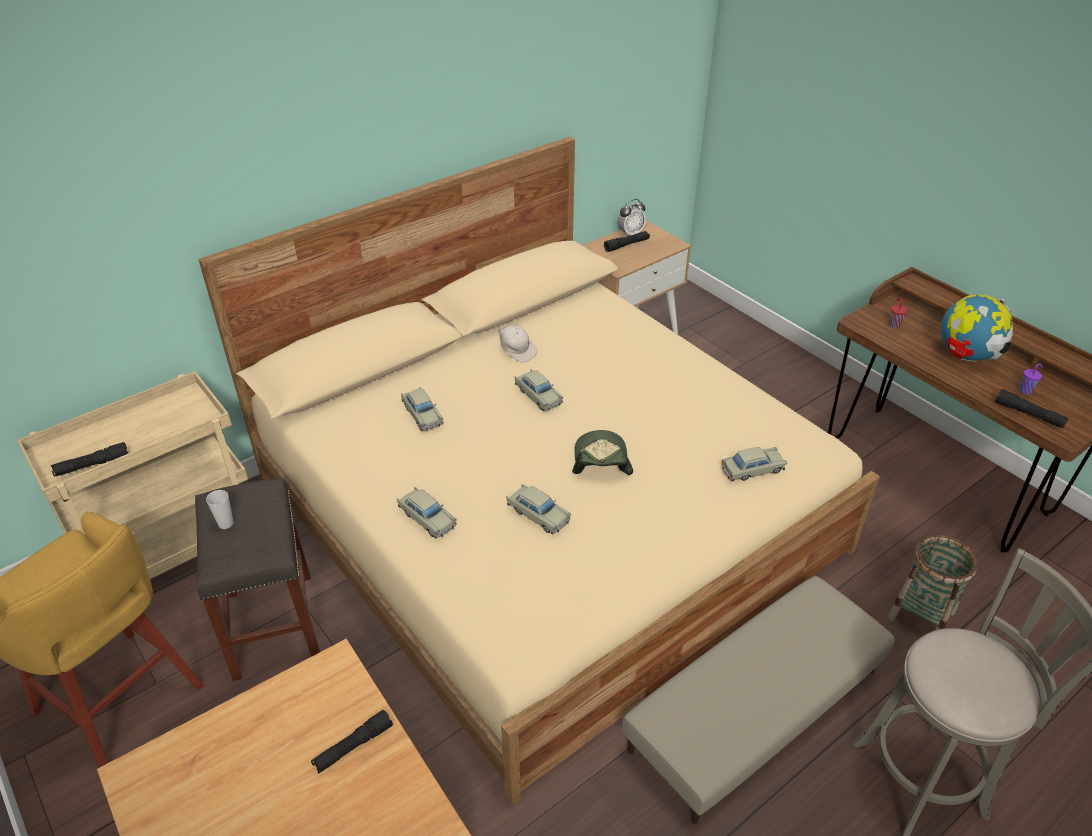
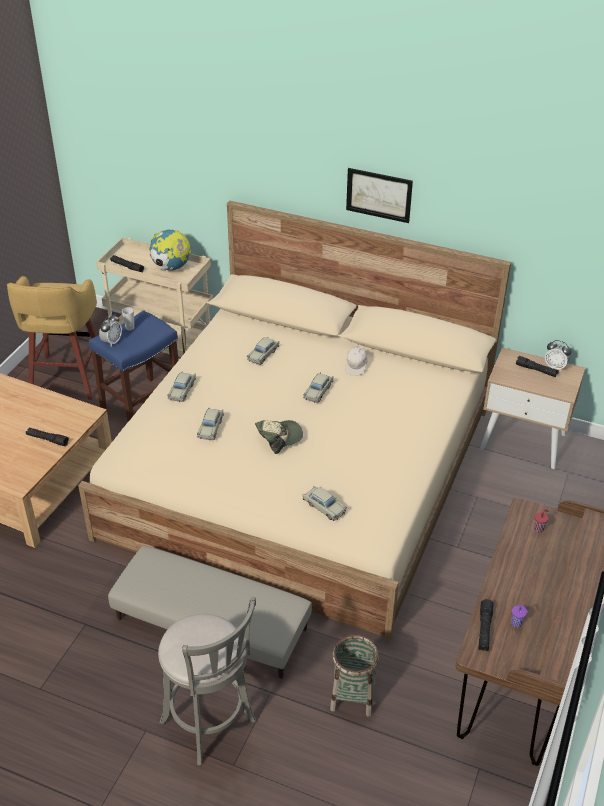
camera: 60 degrees right, 0 degrees up
(240, 555) = (112, 342): none -> alarm clock
(272, 624) = (142, 402): grey stool -> blue stool
(408, 131) = (379, 195): none -> picture
(966, 356) = (534, 579): globe -> globe (171, 268)

